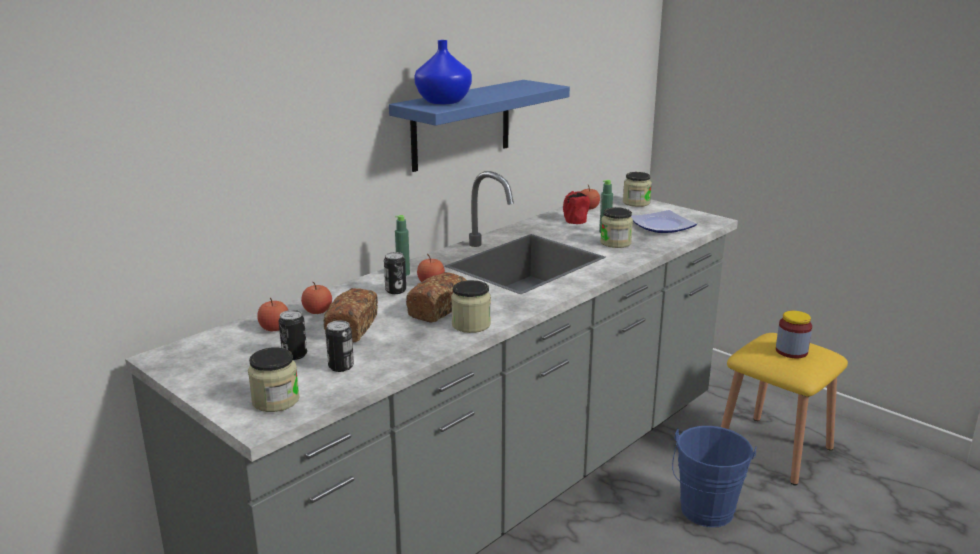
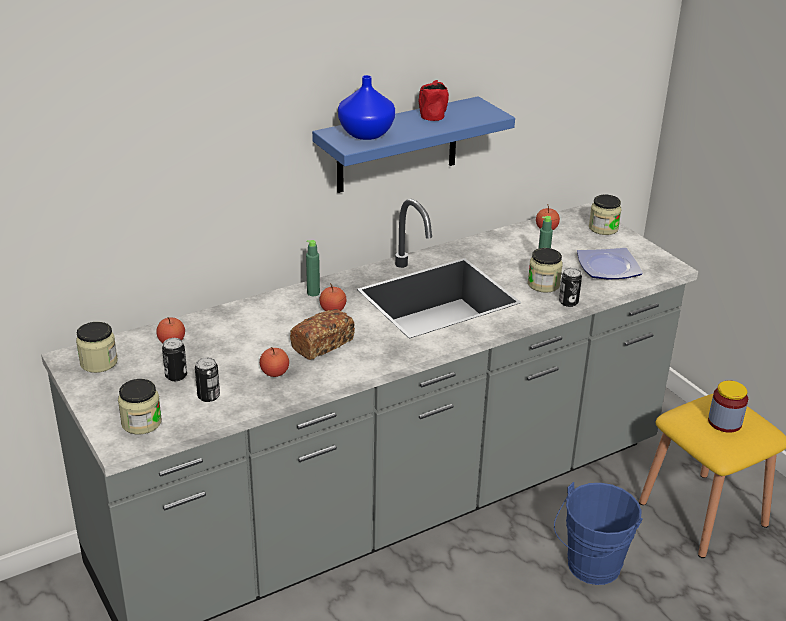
camera: 15 degrees right, 10 degrees up
(317, 311) = (216, 328): apple -> apple (274, 373)
(352, 328) = (237, 353): bread -> none
(395, 291) = (296, 314): can -> can (568, 302)
(471, 325) = (343, 368): jar -> jar (99, 362)
(573, 218) = (521, 242): red mug -> red mug (432, 113)

